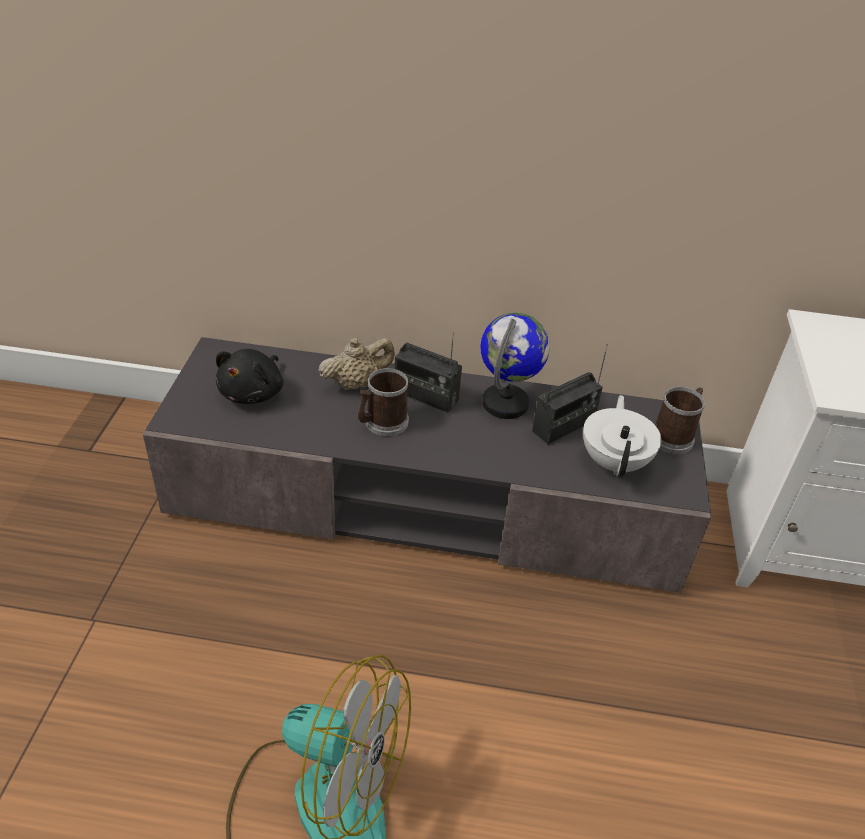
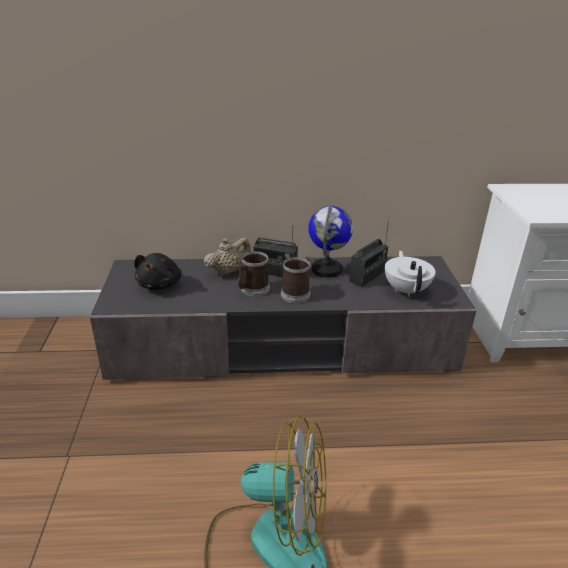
camera: 10 degrees left, 10 degrees down
(674, 437) = (435, 273): mug -> mug (297, 293)

